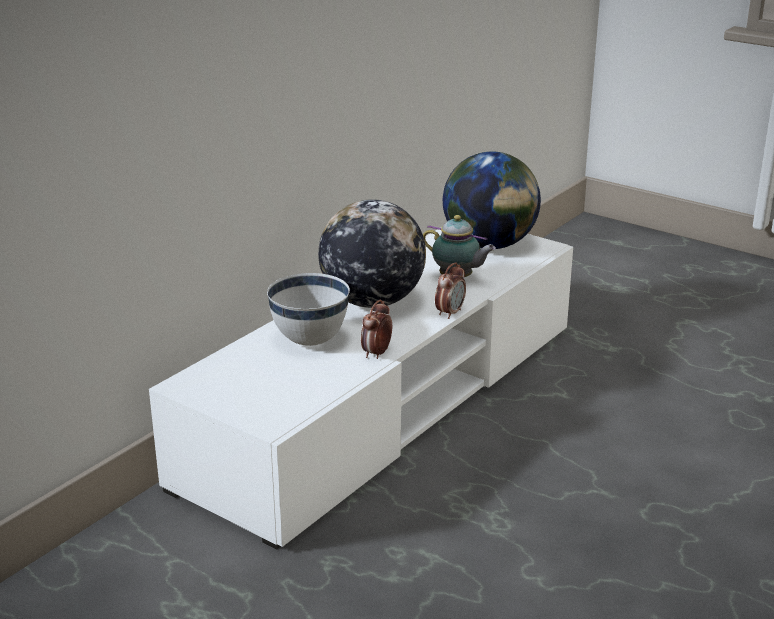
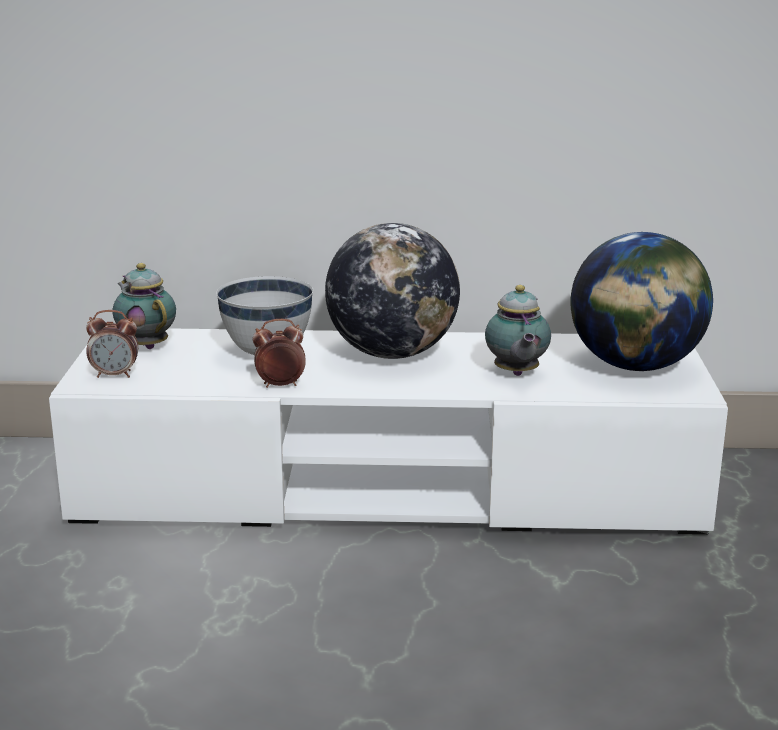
camera: 55 degrees right, 5 degrees down
(224, 380) = (146, 345): none -> teapot
(450, 313) = (424, 392): alarm clock -> alarm clock (115, 375)

